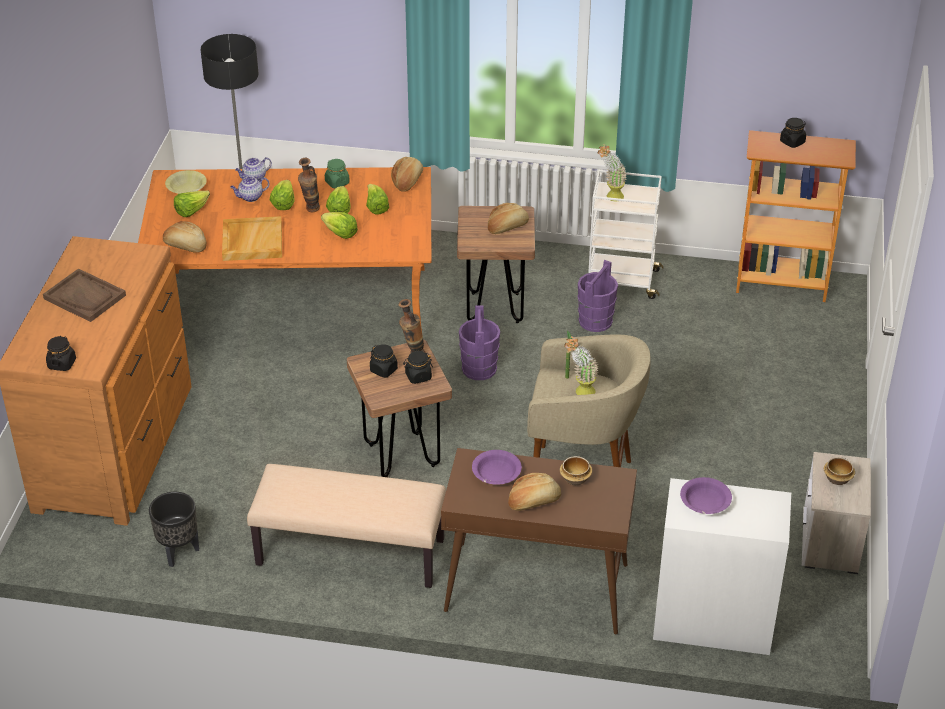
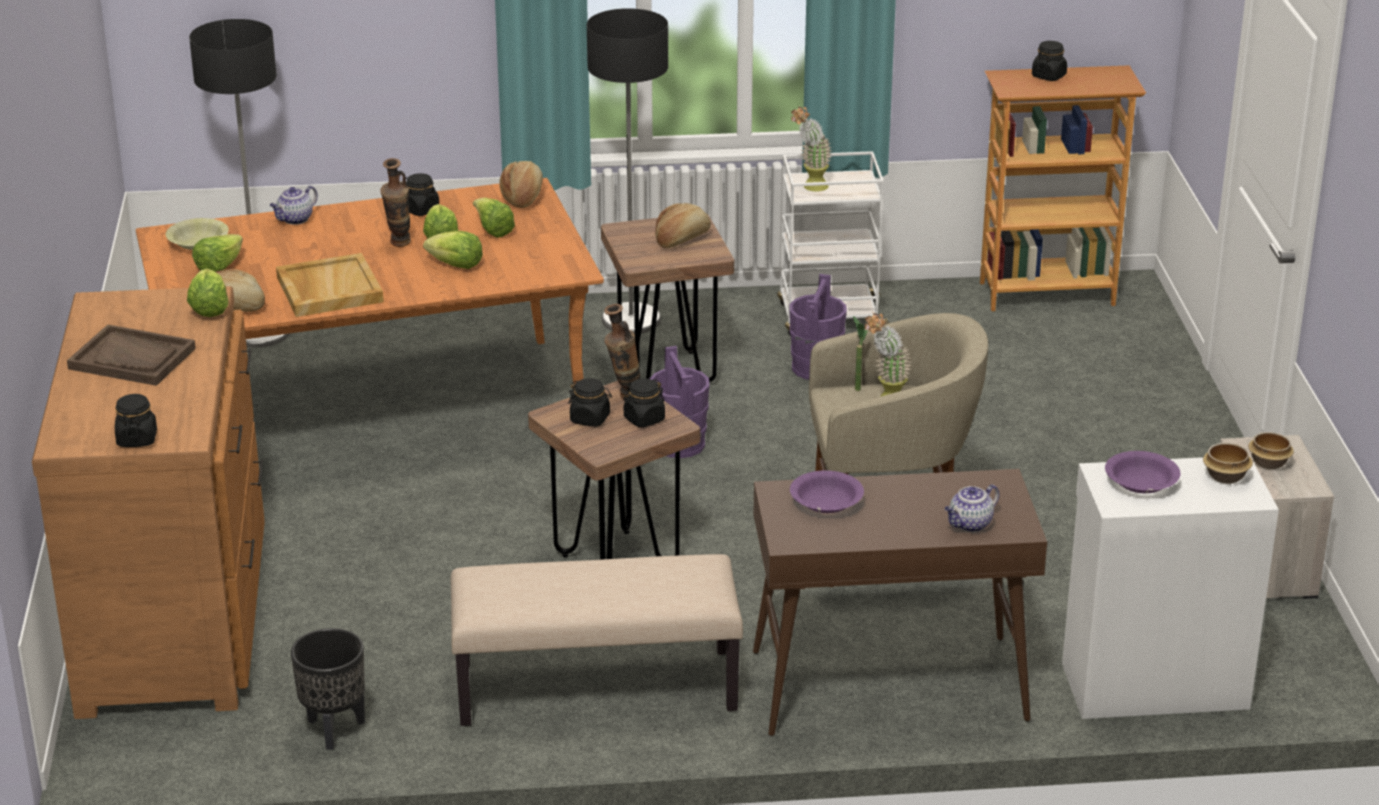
camera: 15 degrees left, 10 degrees down
(250, 197) = (300, 241): teapot -> teapot (970, 524)
(284, 204) = (354, 242): lettuce -> lettuce (209, 308)
(337, 182) = (420, 210): green jar -> black jar
(488, 260) = (631, 320): none -> floor lamp
(534, 501) = (896, 525): bread -> none
(575, 479) = (940, 492): bowl -> bowl (1226, 477)

